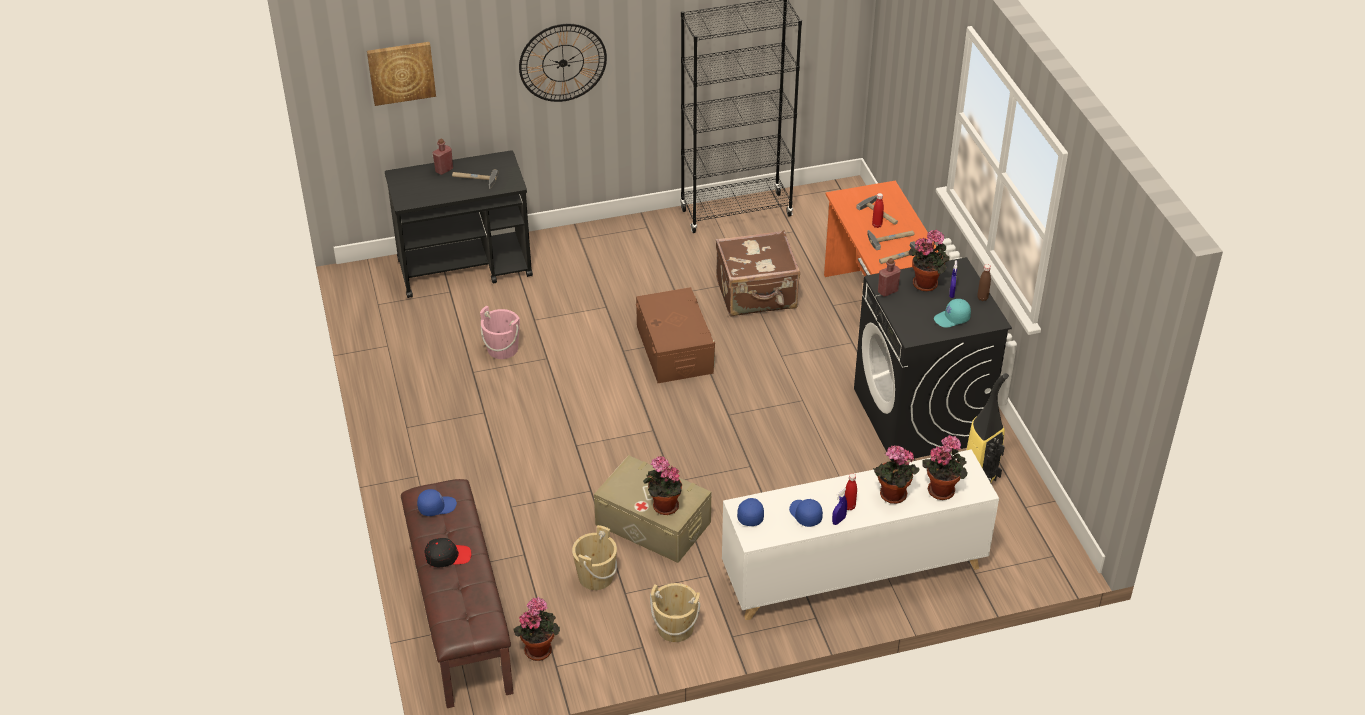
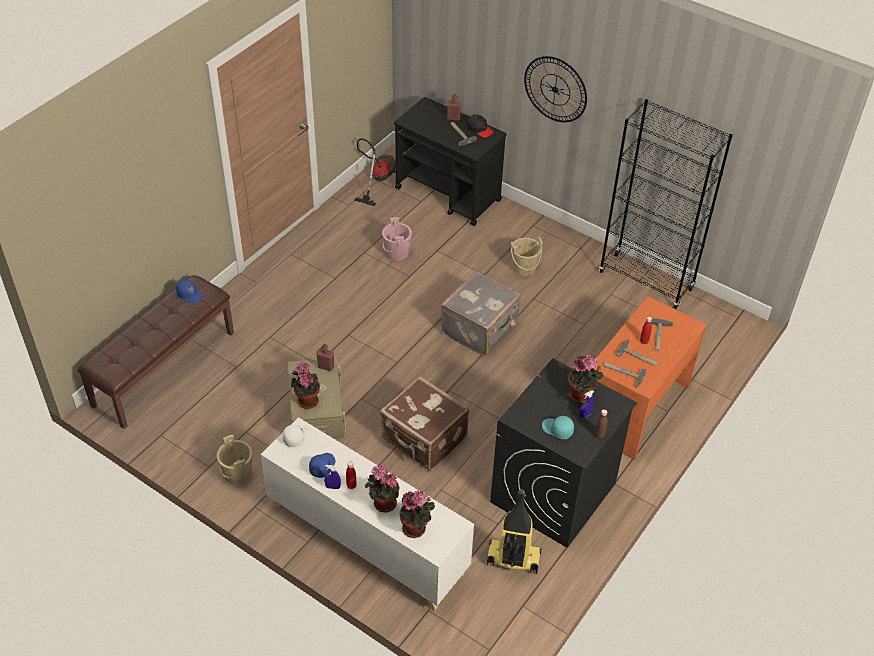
camera: 50 degrees right, 5 degrees up
(377, 304) = (377, 179): none -> vacuum cleaner
(401, 72) = (449, 33): picture -> none
(447, 556) = (154, 323): black cap -> black cap (479, 129)
(539, 648) = (168, 419): potted plant -> none
(596, 577) = (247, 410): beige bucket -> beige bucket (524, 268)
(674, 349) = (480, 328): brown storage box -> grey suitcase
(750, 514) = (297, 437): blue cap -> white cap
(757, 295) = (577, 338): brown suitcase -> brown suitcase (423, 439)
(887, 291) = (549, 379): red bottle -> red bottle (326, 366)

